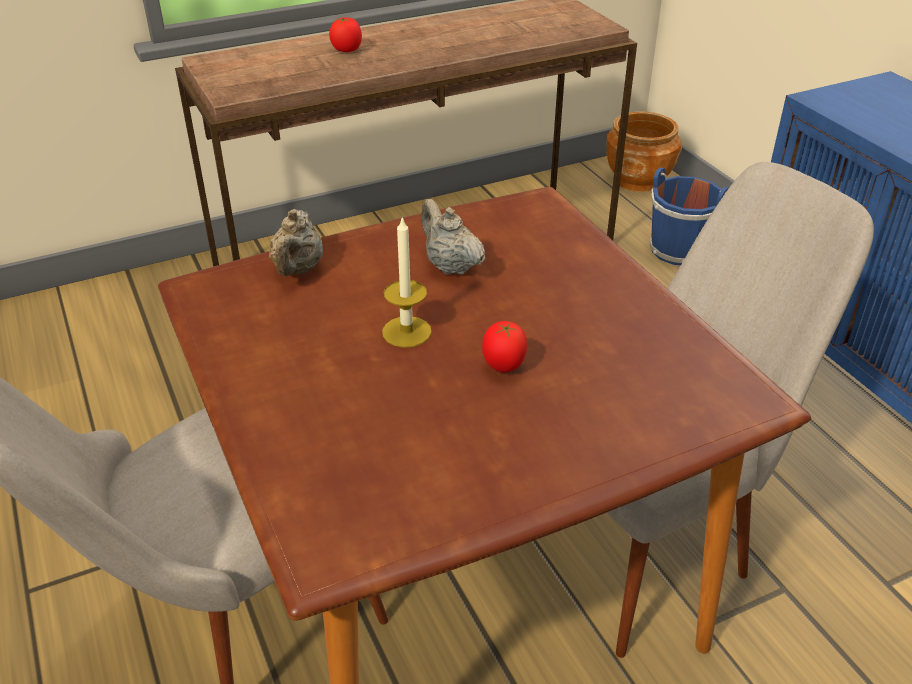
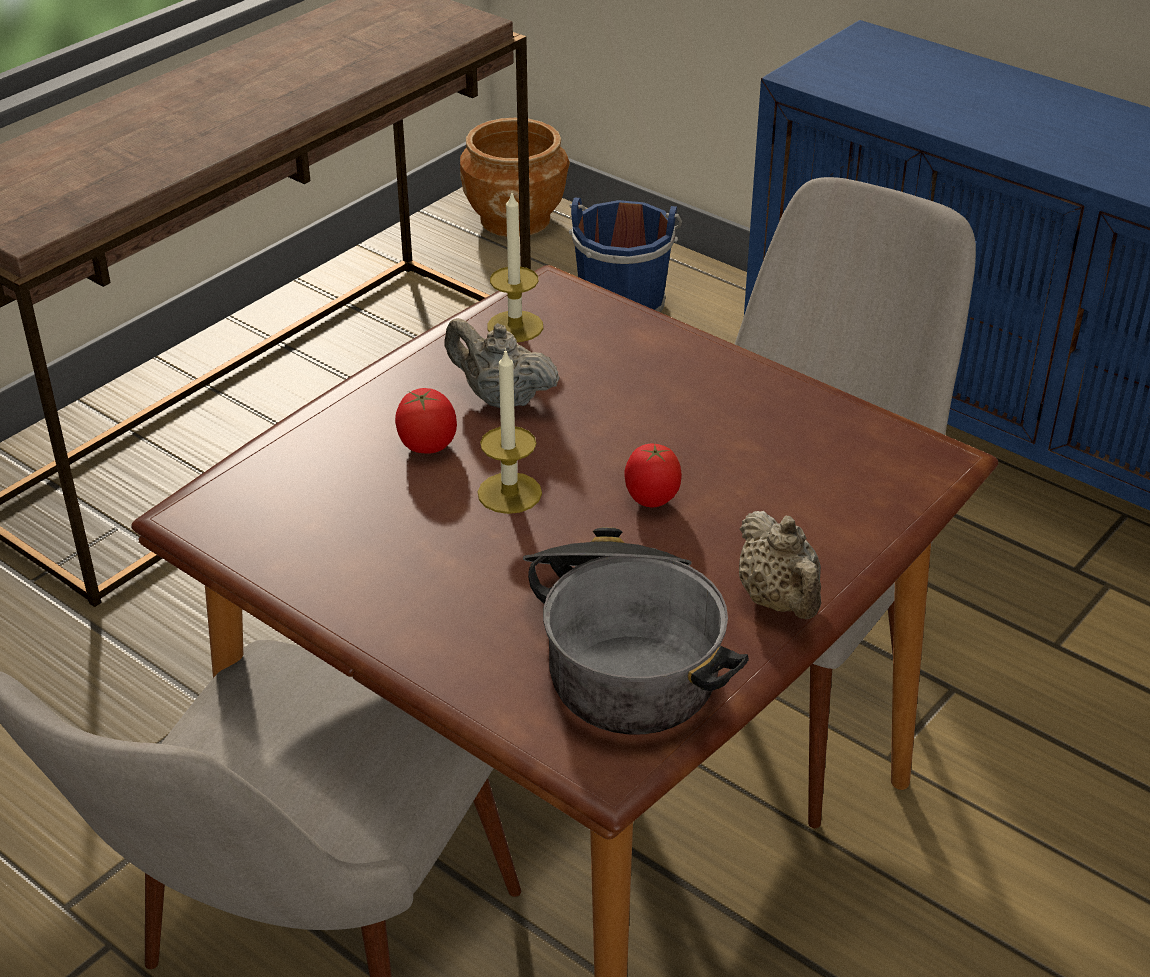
camera: 25 degrees left, 0 degrees up
(298, 270) = (311, 455): beige teapot -> beige teapot (779, 601)
(347, 50) = (142, 128): tomato -> tomato (427, 445)
(398, 476) = (624, 654): none -> cooking pot
(496, 221) = (515, 326): none -> candle

